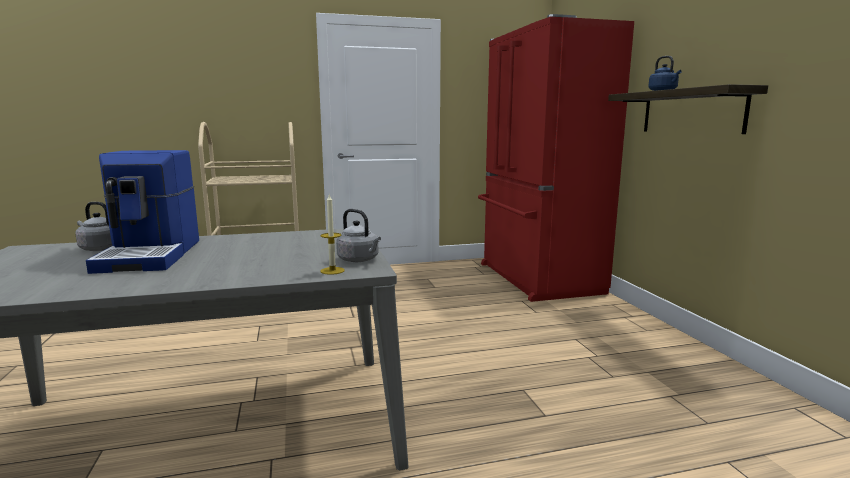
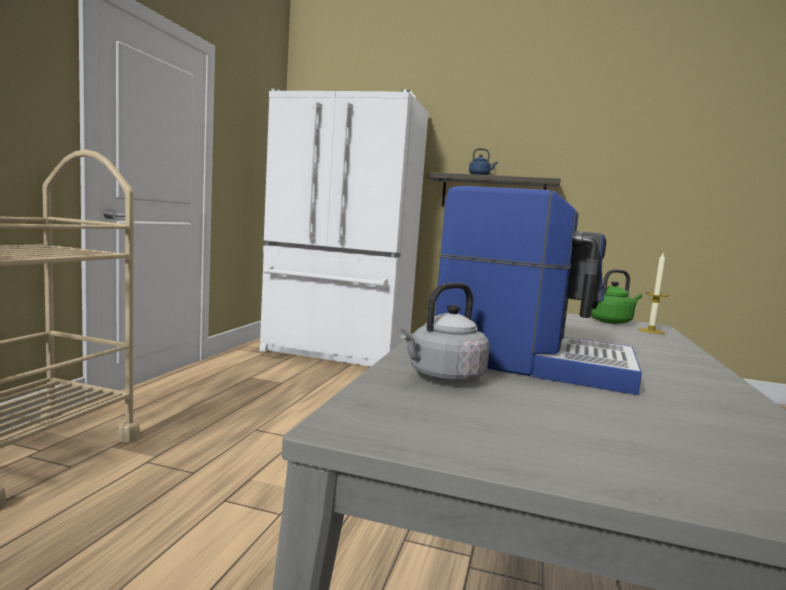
camera: 60 degrees left, 5 degrees down
(359, 260) = (611, 321): grey kettle -> green kettle
(536, 279) = (335, 352): red fridge -> white fridge

